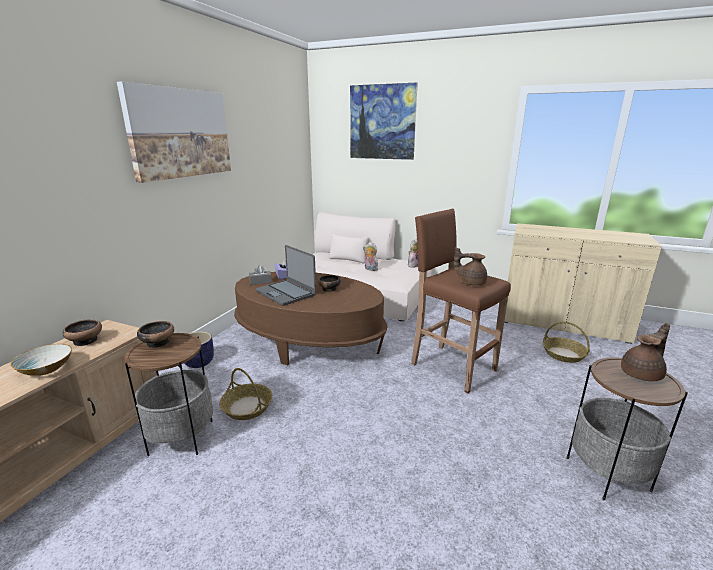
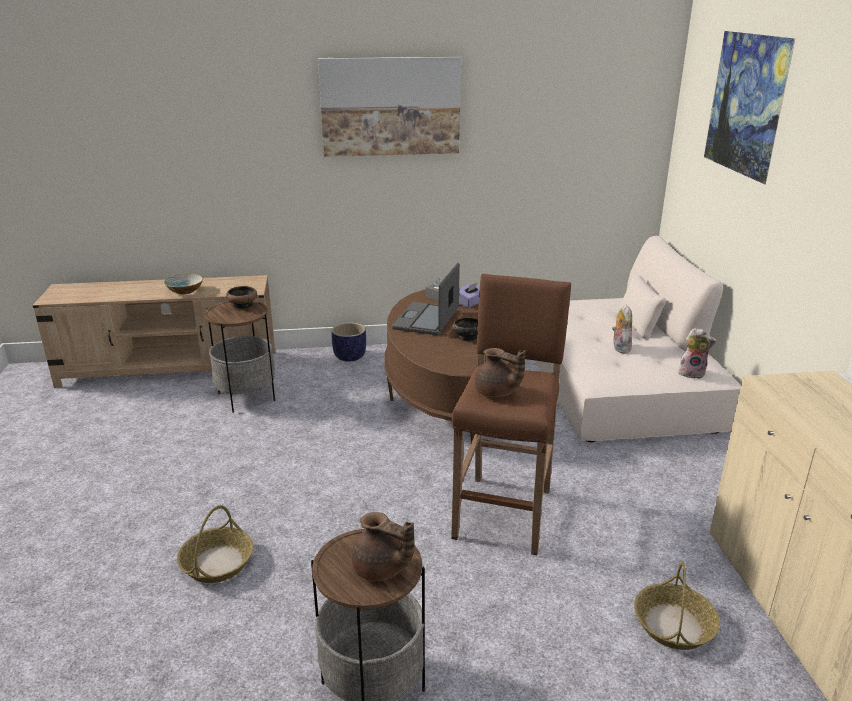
camera: 60 degrees right, 5 degrees up
(86, 340) = (229, 284): bowl -> none
(247, 407) = (305, 408): basket -> basket (217, 563)
(470, 282) = (496, 393): brown teapot -> brown teapot turned 135 degrees clockwise

